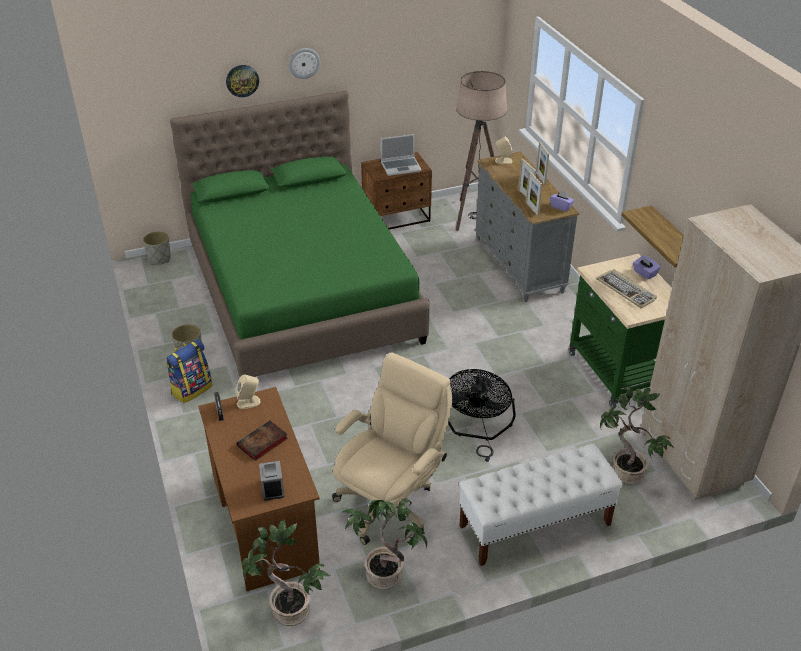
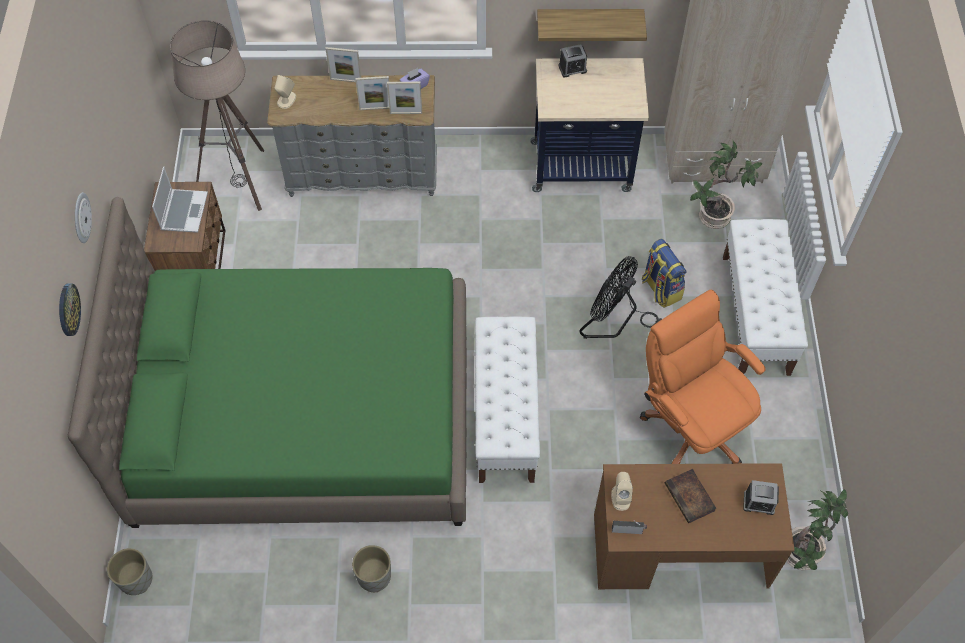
camera: 70 degrees left, 20 degrees up
(191, 389) = (442, 586): backpack -> backpack (660, 289)
(348, 387) = (505, 414): none -> white bench
(385, 573) = (778, 457): potted plant -> none
(391, 501) = (690, 425): beige office chair -> orange office chair
(617, 374) = (581, 166): green cart -> blue cart
(626, 290) = (594, 94): keyboard -> none
(644, 273) = (572, 68): purple tissue box -> alarm clock

